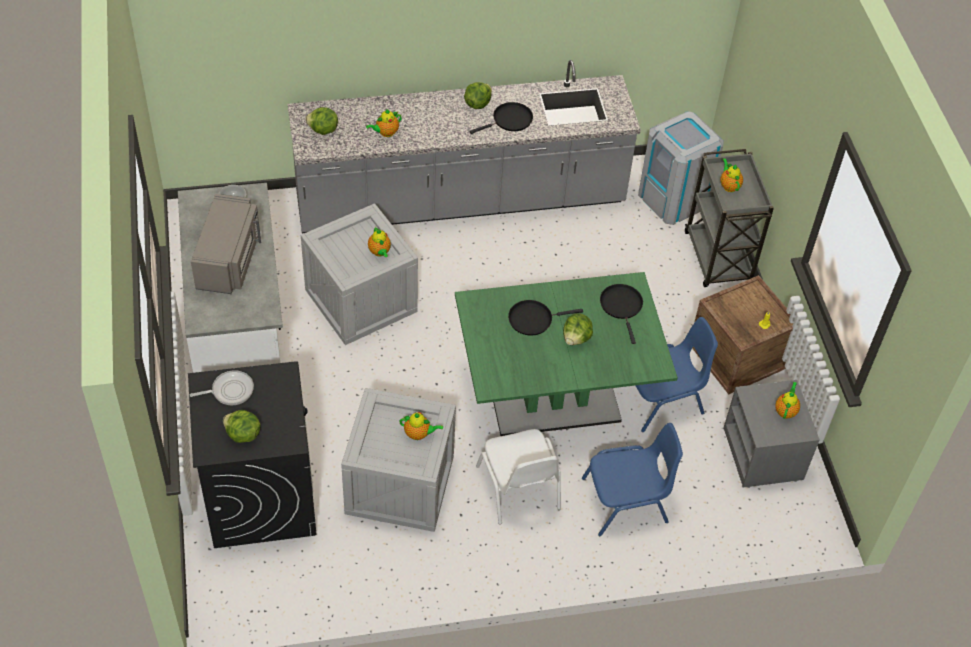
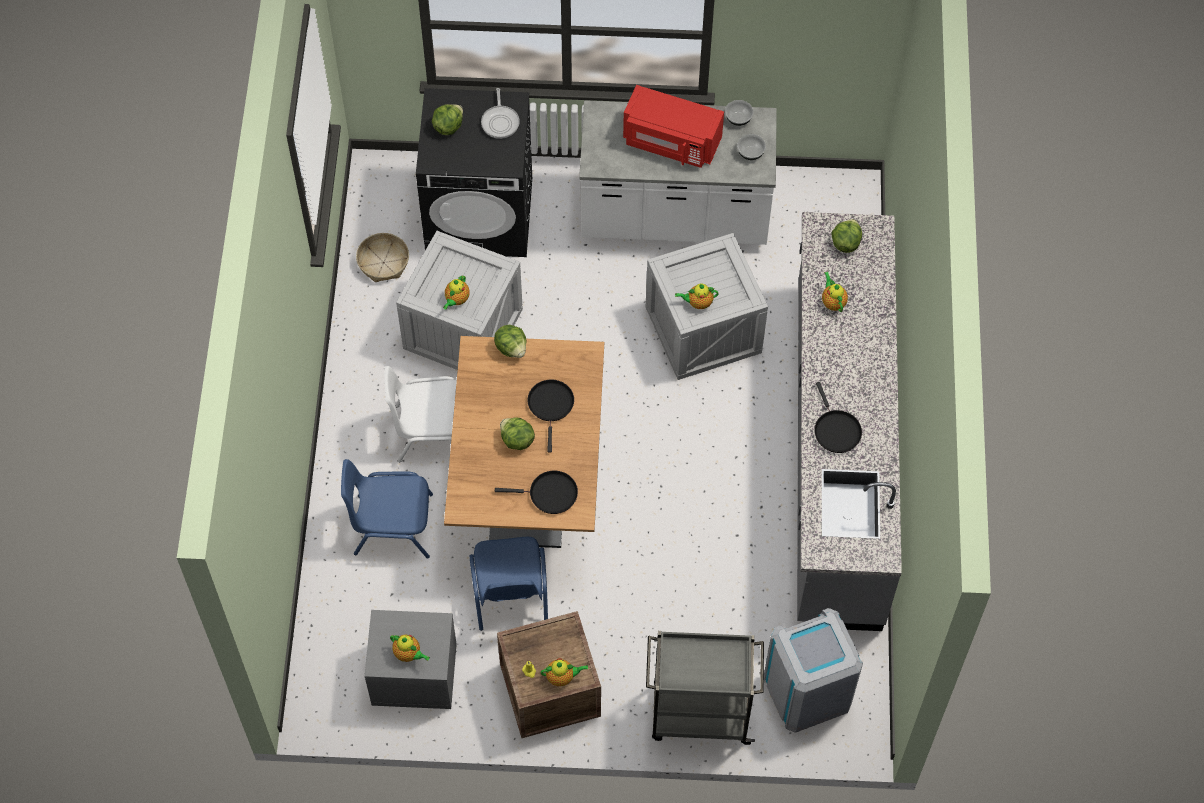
camera: 105 degrees right, 10 degrees up
(194, 215) = (738, 118): none -> bowl
(229, 260) = (671, 142): grey microwave -> red microwave
(334, 571) = (383, 262): none -> basket
(477, 103) = (869, 402): lettuce -> lettuce (511, 348)
(554, 402) = (529, 486): green dining table -> brown dining table
(626, 501) = (391, 525): blue chair -> blue chair turned 90 degrees clockwise
(729, 186) = (707, 657): teapot -> teapot (562, 677)

